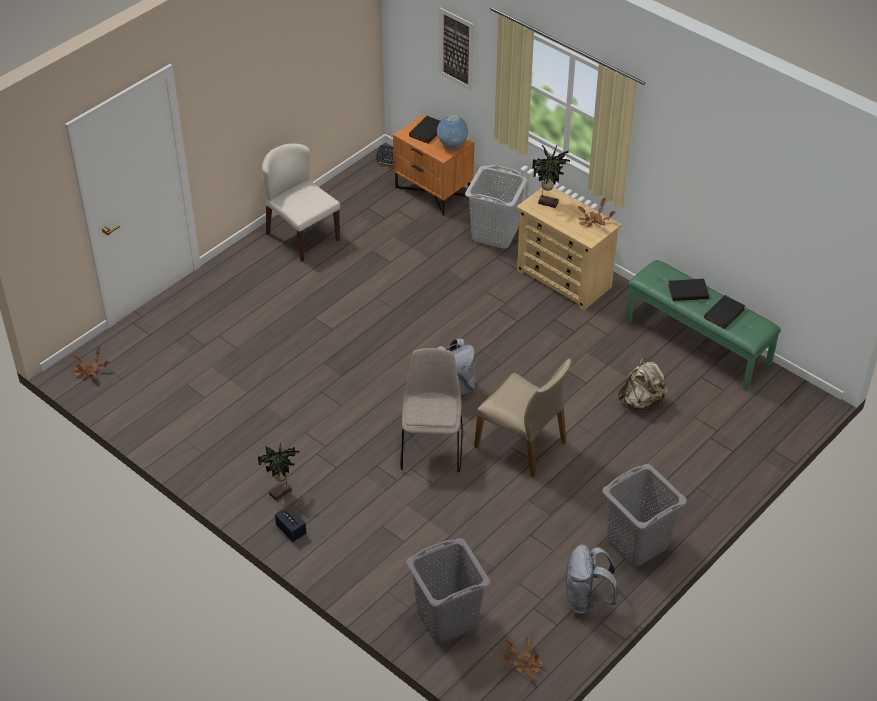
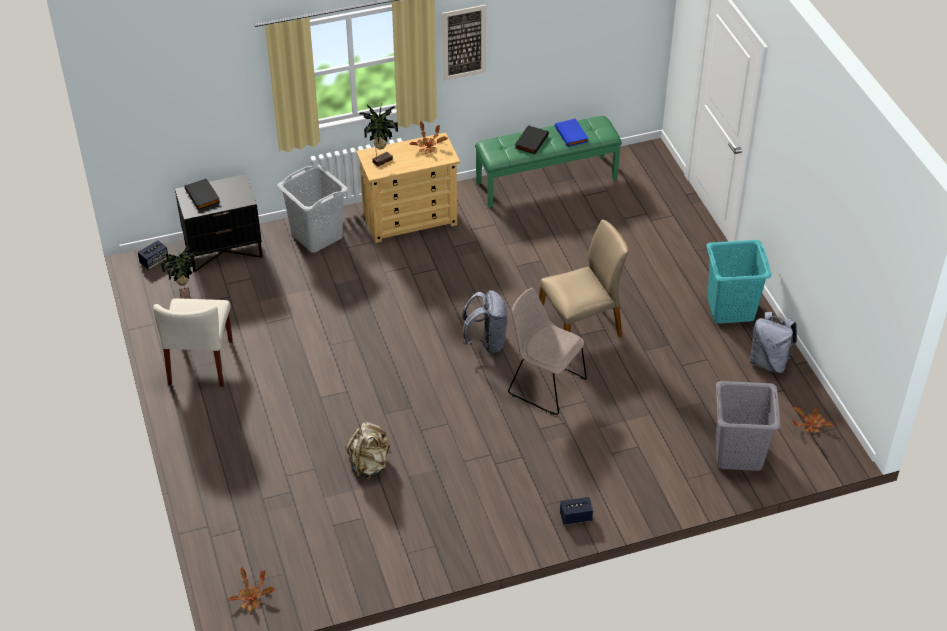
camera: 60 degrees left, 0 degrees up
(282, 493) = (526, 506): potted plant -> potted plant (186, 297)
(302, 236) = (201, 363): beige chair -> beige chair turned 75 degrees counterclockwise
(433, 191) = (224, 250): orange nightstand -> black nightstand
(452, 145) = (237, 188): globe -> none
(456, 49) = (204, 96): picture -> picture (464, 42)
(637, 544) = (731, 309): grey laundry basket -> turquoise laundry basket
(641, 402) = (586, 239): beige backpack -> beige backpack (369, 465)
(725, 314) = (572, 134): black book -> blue book

